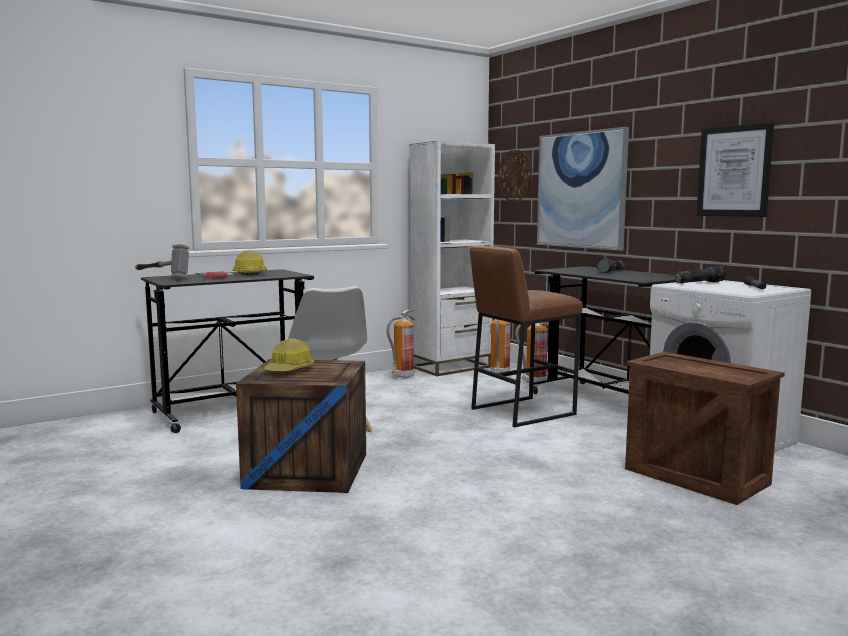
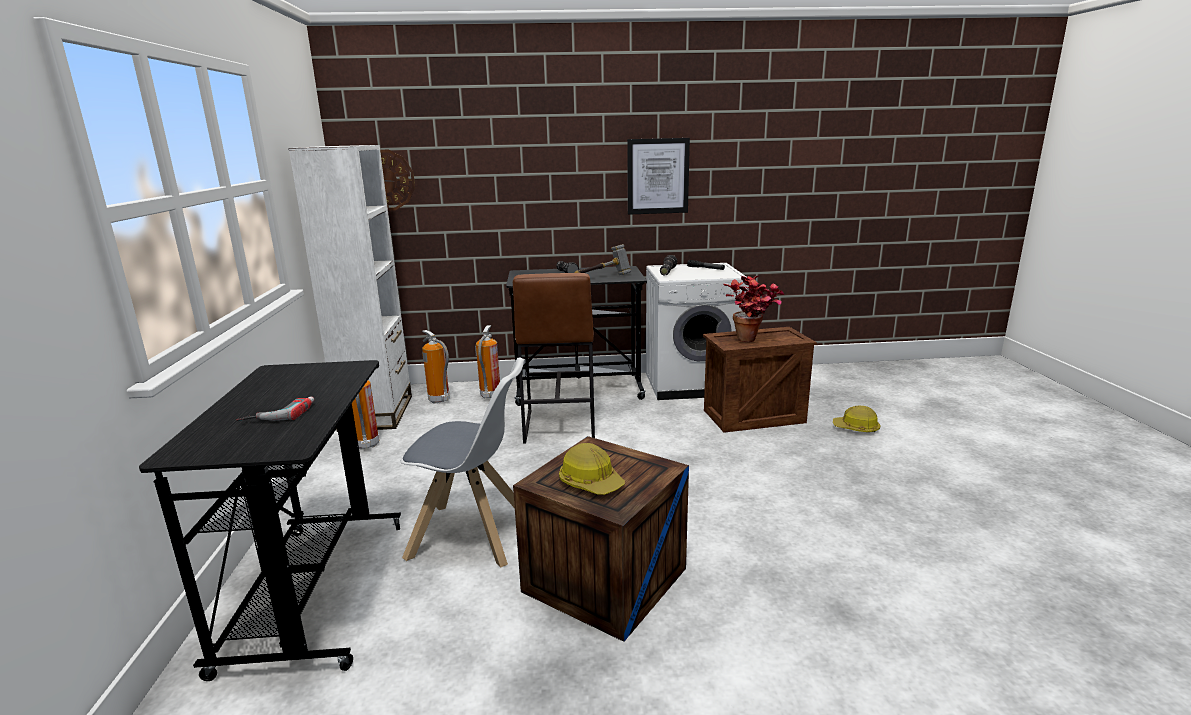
camera: 60 degrees left, 10 degrees up
(163, 278) = (208, 450): hammer -> hammer (603, 277)
(249, 274) = (281, 388): hard hat -> hard hat (856, 428)
(581, 190) = (490, 194): picture -> none
(680, 365) = (751, 341): none -> potted plant

